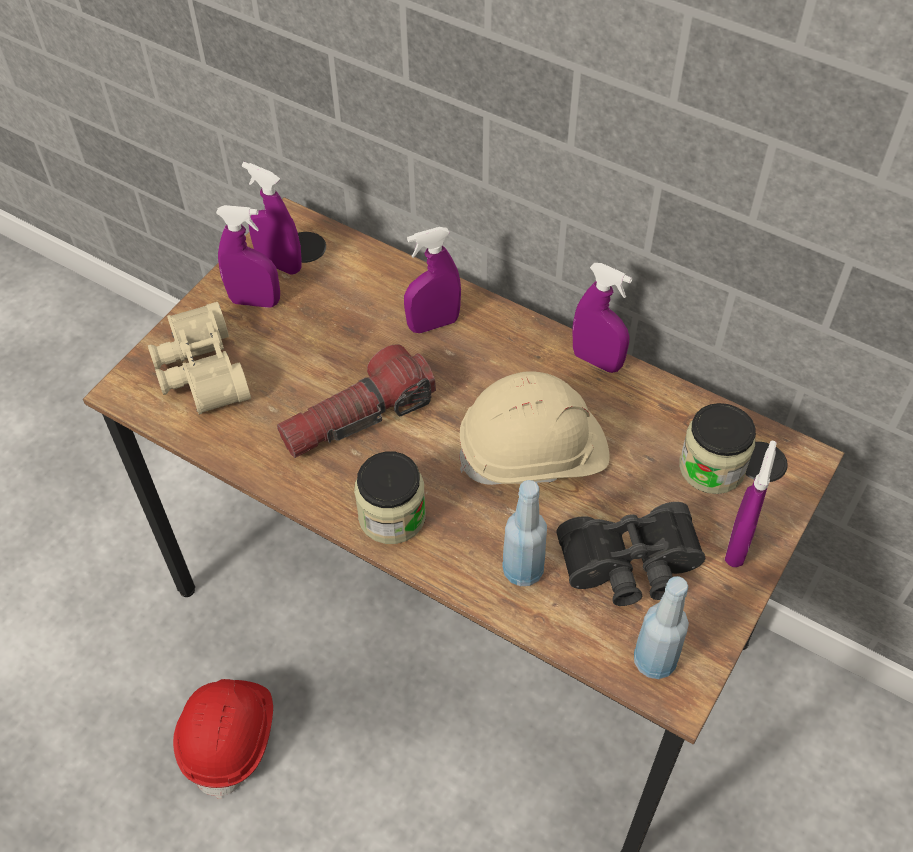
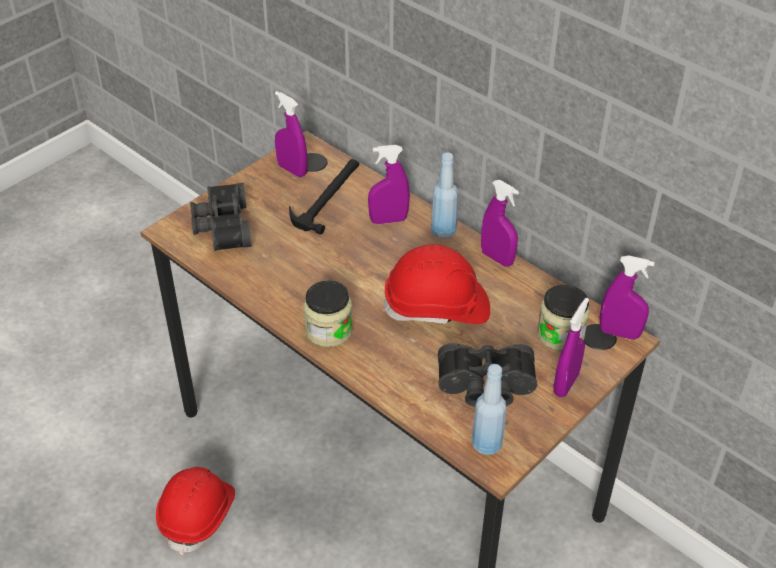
camera: 10 degrees right, 10 degrees down
(199, 372) = (221, 226): beige binoculars -> black binoculars
(255, 301) = (270, 190): purple spray bottle -> purple spray bottle (619, 333)
(339, 299) = (327, 196): none -> hammer
(358, 418) = (321, 269): flashlight -> none
(523, 570) = (410, 376): blue bottle -> blue bottle (443, 231)
(534, 453) = (437, 307): beige hard hat -> red hard hat

